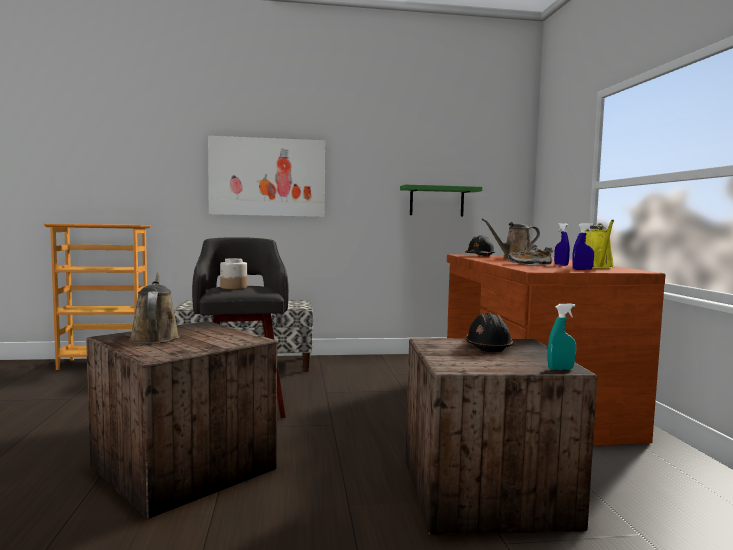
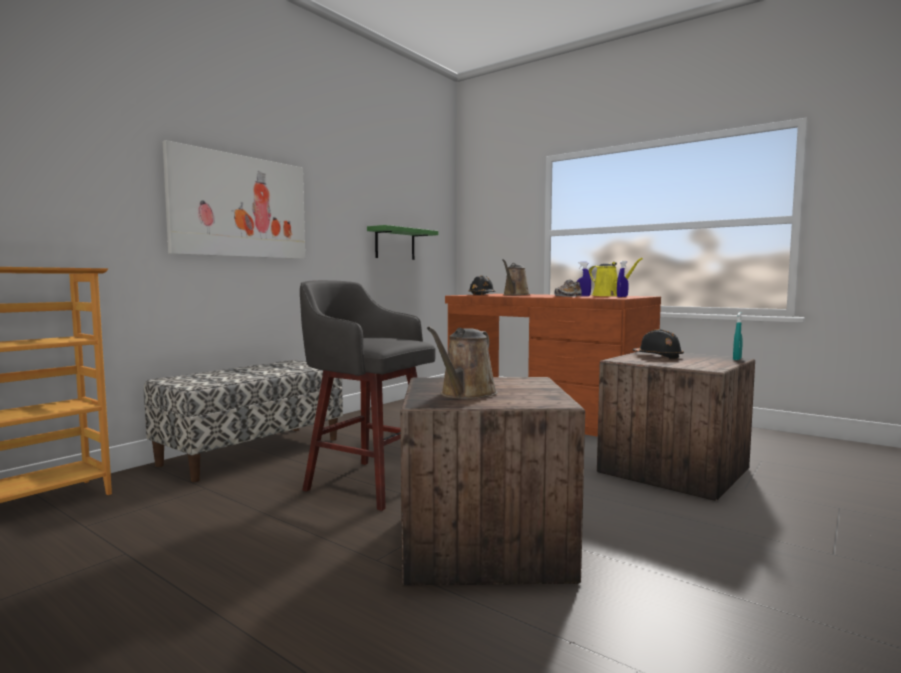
camera: 45 degrees left, 0 degrees up
(155, 337) = (466, 394): brown watering can -> brown watering can turned 90 degrees counterclockwise
(233, 287) = (370, 339): jar -> none

